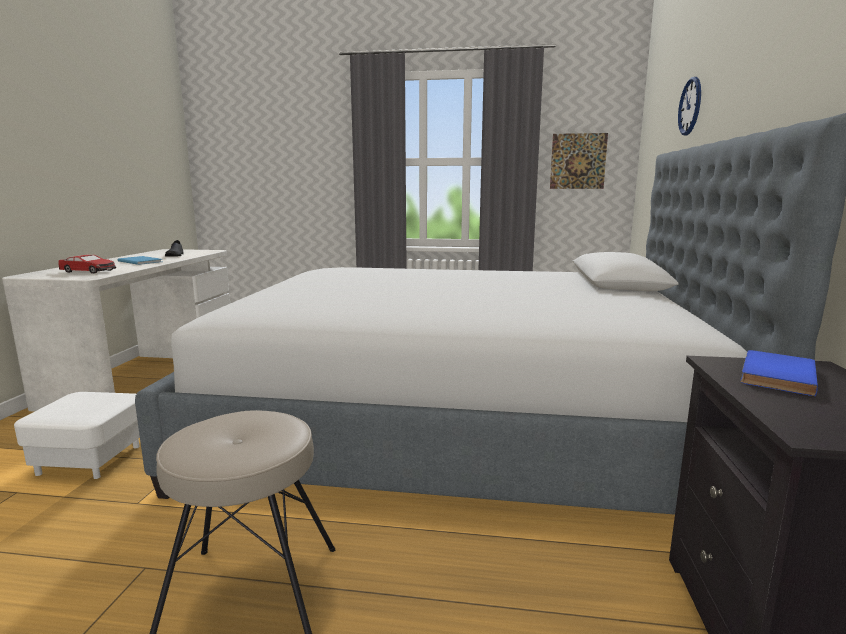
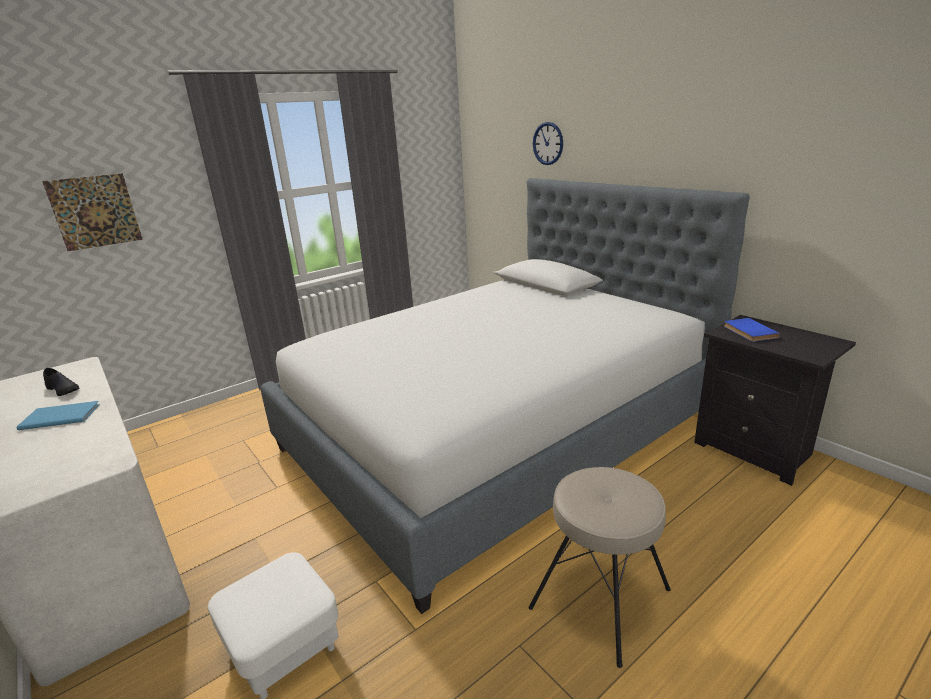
camera: 45 degrees left, 10 degrees up
(88, 271) = (63, 459): toy car -> none
(578, 161) = (423, 176): picture -> picture (95, 211)

